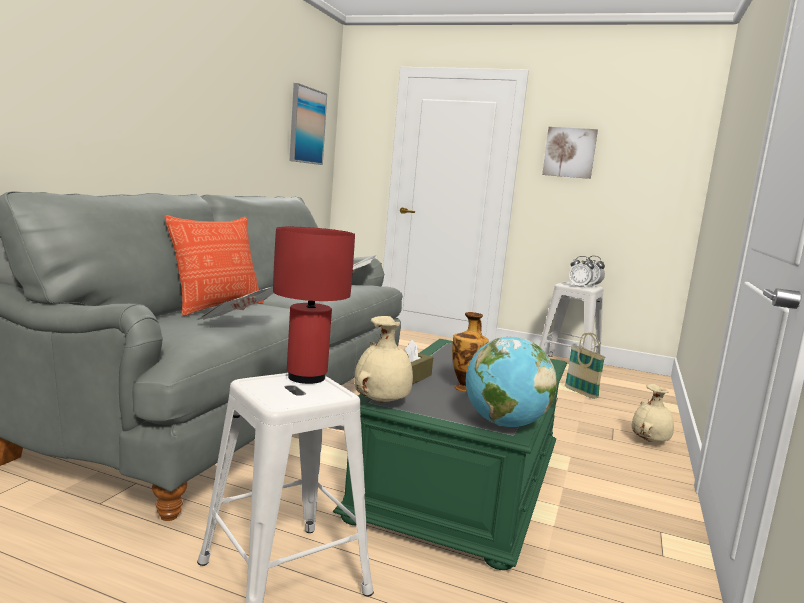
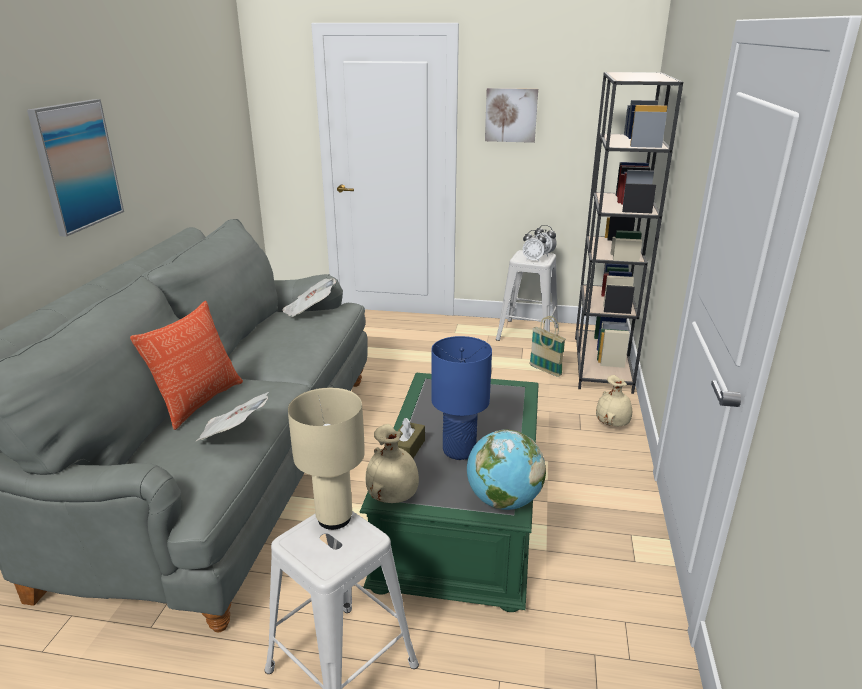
camera: 10 degrees left, 15 degrees up
(306, 126) = (218, 113): picture -> picture (77, 165)
(306, 378) = (334, 519): red table lamp -> beige table lamp
(465, 388) = (459, 453): vase -> blue table lamp
(645, 398) = (602, 364): none -> bookcase

